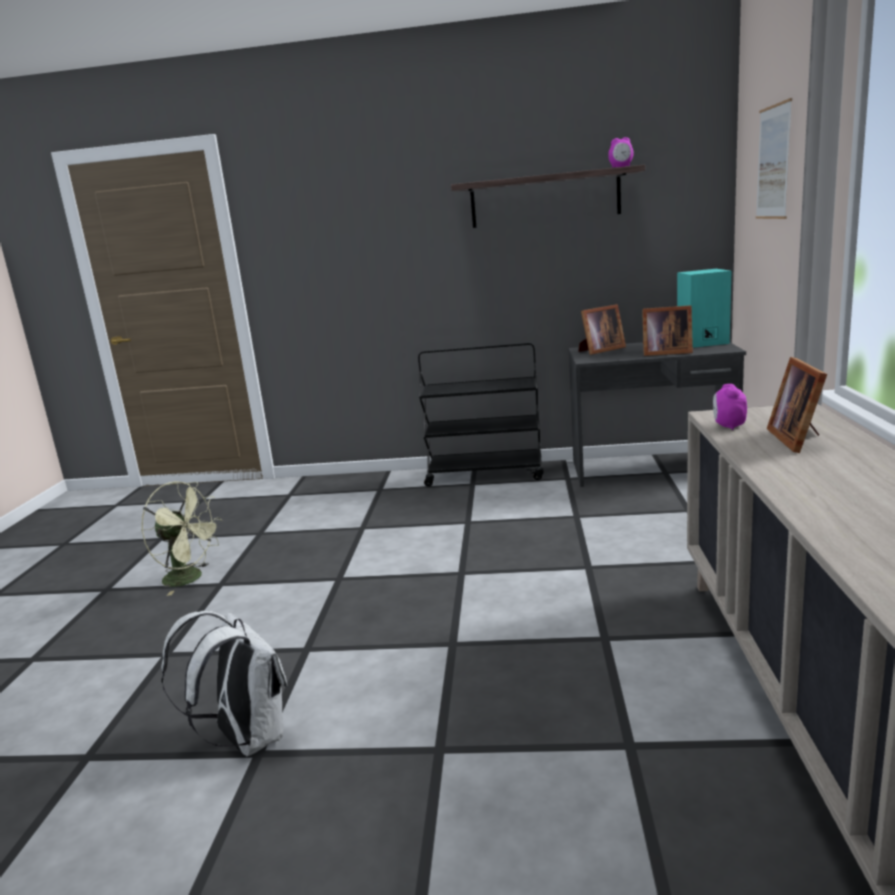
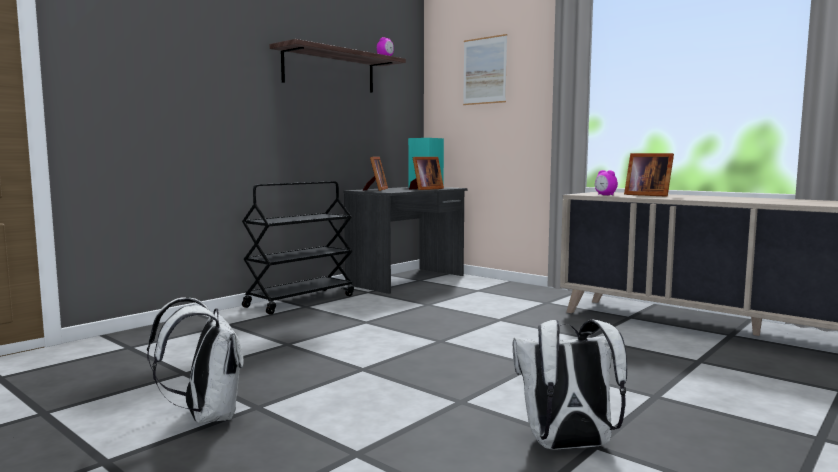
camera: 55 degrees left, 10 degrees down
(191, 578) = (206, 416): green fan -> white backpack

